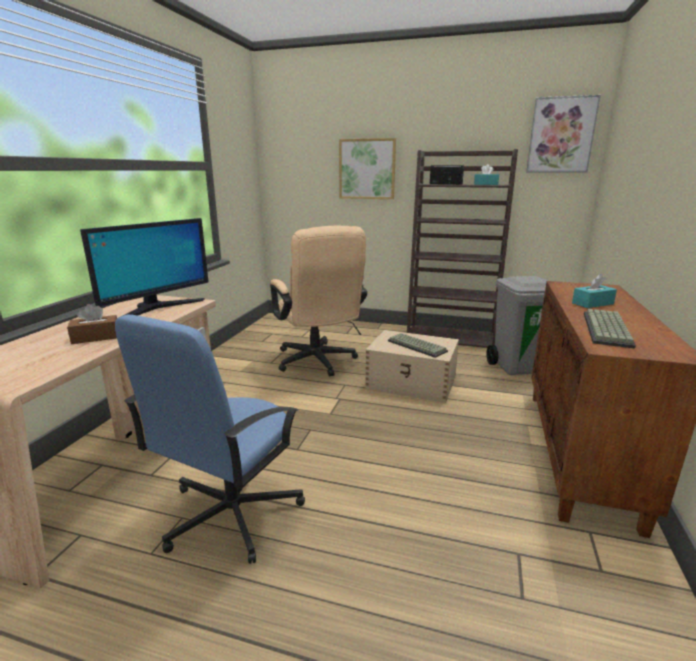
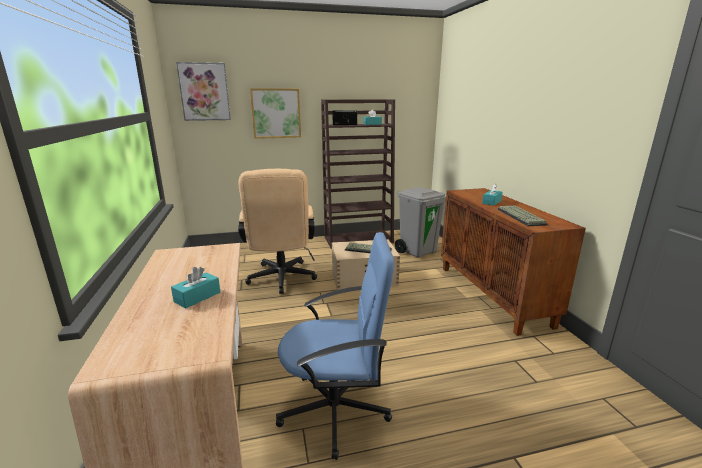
camera: 30 degrees left, 0 degrees up
(96, 337) = (197, 297): brown tissue box -> turquoise tissue box
(156, 308) = (201, 260): monitor -> none
(230, 513) = (336, 410): blue office chair -> blue office chair turned 90 degrees counterclockwise
(318, 363) = (281, 280): beige office chair -> beige office chair turned 45 degrees clockwise
(561, 135) = (413, 89): picture -> picture (204, 92)

